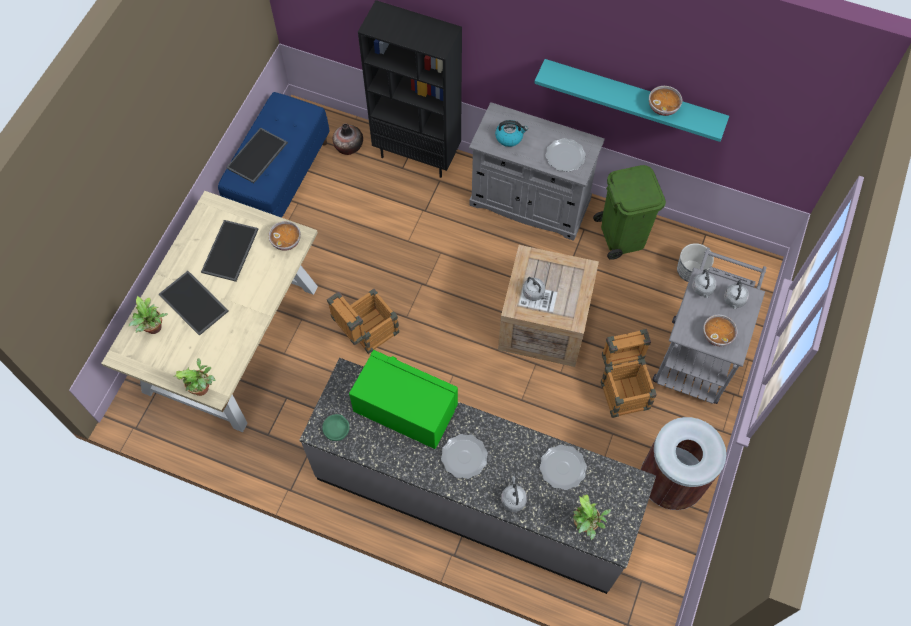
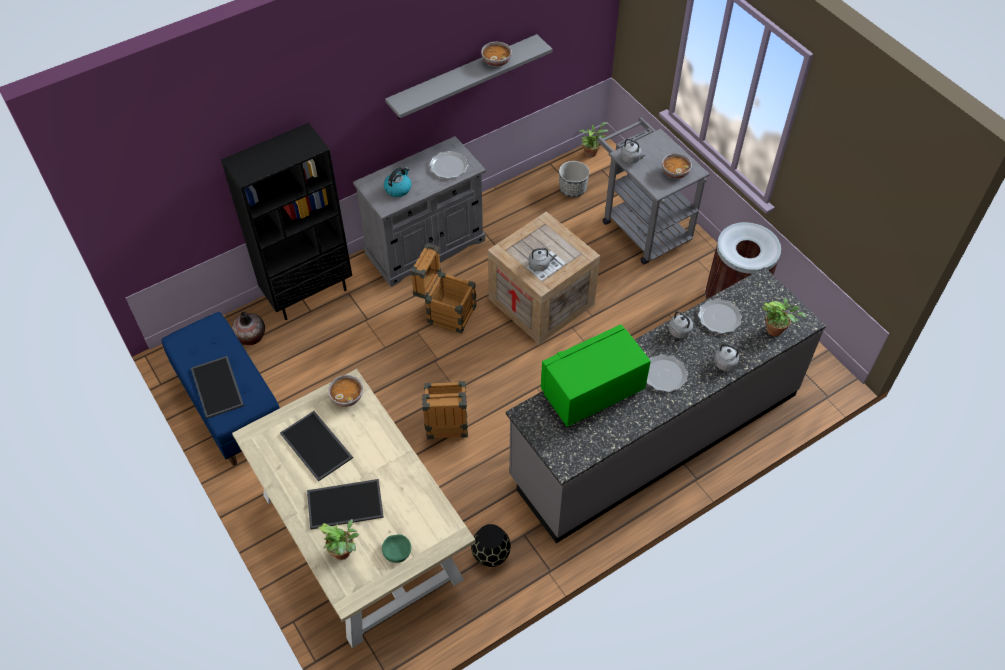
camera: 55 degrees left, 10 degrees down
(203, 388) = (441, 542): potted plant -> potted plant (591, 152)
(275, 438) = (491, 555): none -> black vase
(336, 429) = (572, 450): green bowl -> green bowl (397, 550)
(621, 235) = (506, 209): green trash can -> none
(623, 389) = (636, 286): crate -> crate (445, 312)
(633, 97) = (463, 77): turquoise shelf -> grey shelf
(734, 300) = (654, 147): grey kettle -> grey kettle (681, 332)

